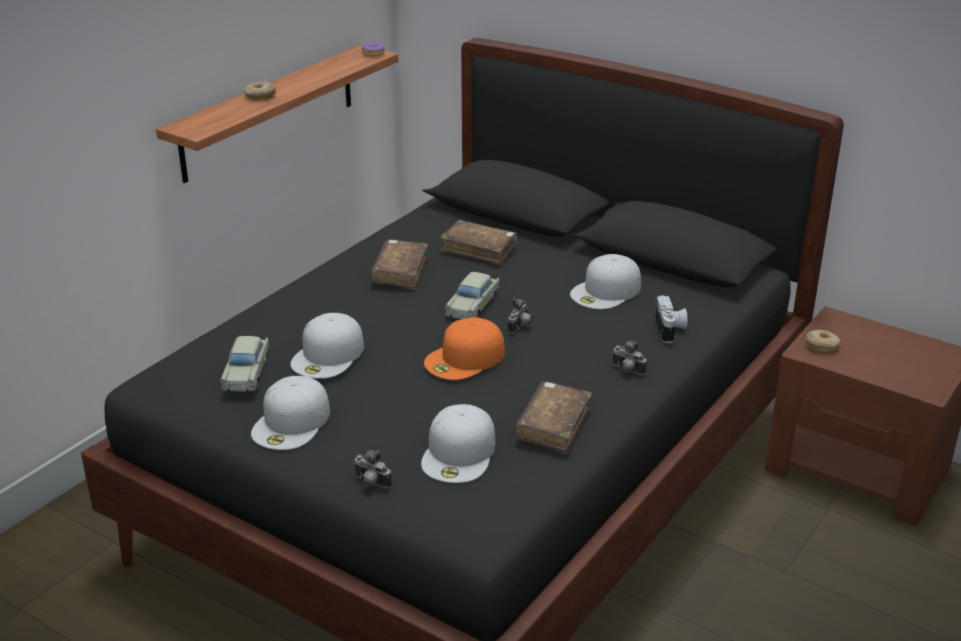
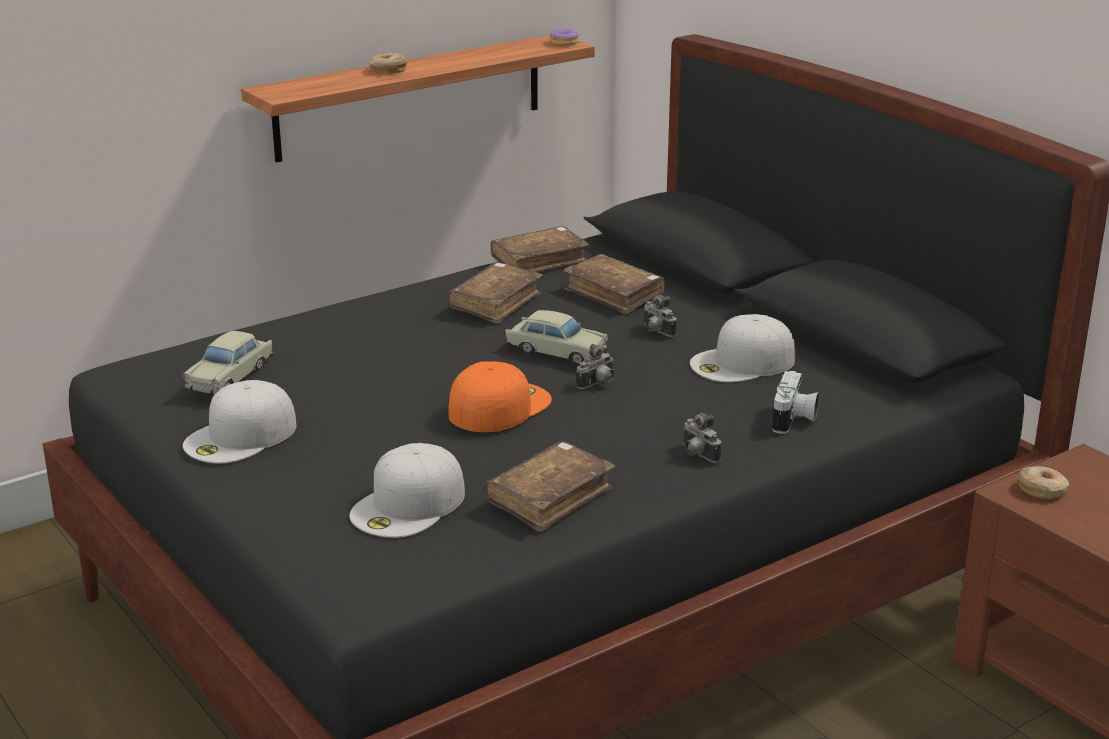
camera: 20 degrees right, 5 degrees down
(328, 355) = (337, 374): white cap -> none
(370, 483) = (277, 516): camera -> camera (656, 331)
(405, 231) = (539, 262): none -> brown book
(465, 359) = (499, 406): orange cap -> orange cap turned 150 degrees clockwise
(473, 305) = (556, 351): beige toy car -> beige toy car turned 105 degrees counterclockwise

